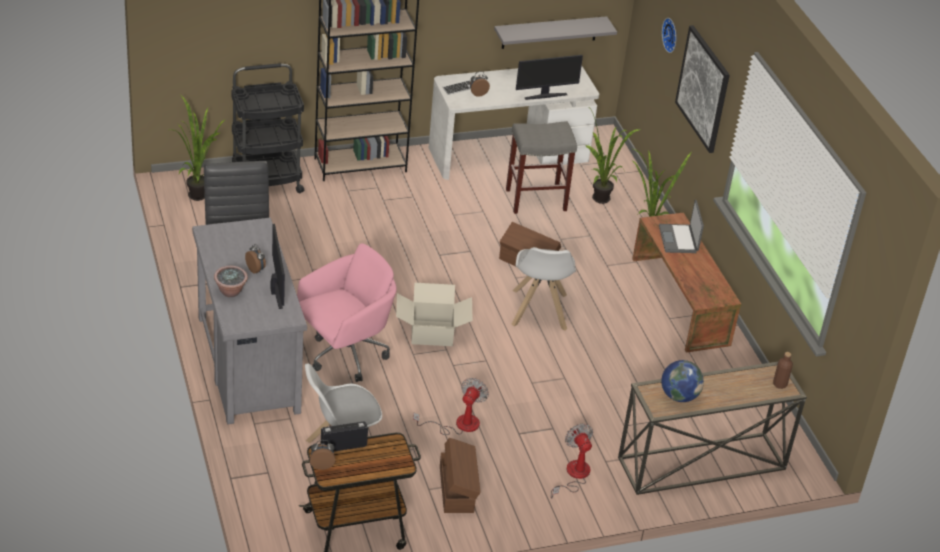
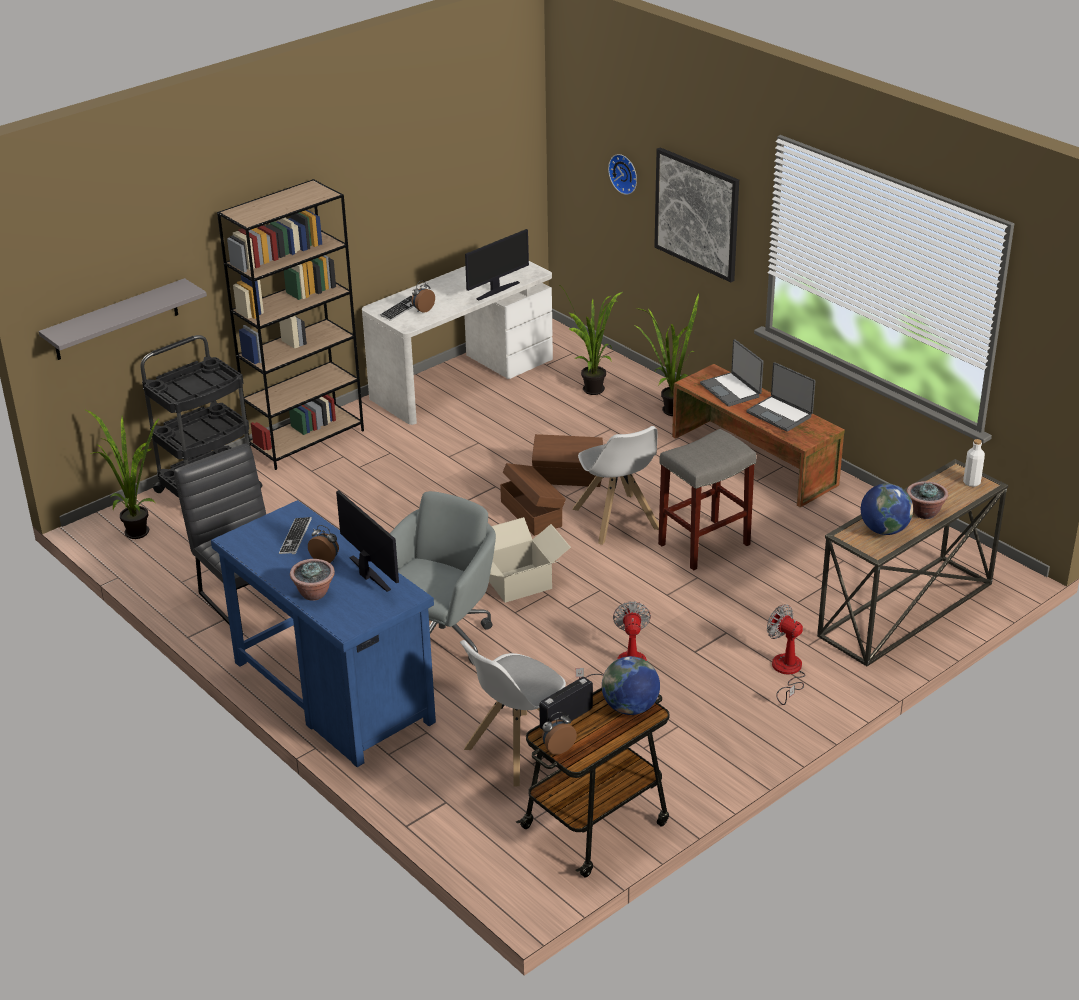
camera: 20 degrees left, 5 degrees down
(247, 364) = (331, 692): grey desk -> blue desk
(248, 245) = (295, 537): none -> keyboard
(344, 357) = (440, 643): pink office chair -> grey office chair
(392, 456) = (630, 707): none -> globe
(457, 489) = (674, 735): brown storage box -> brown storage box (532, 513)
(535, 200) = (526, 414): grey stool -> grey stool (703, 545)
(549, 32) = (470, 221): grey shelf -> grey shelf (116, 320)
(700, 273) = (780, 414): none -> laptop
(721, 394) = (924, 513): none -> potted plant
(779, 384) = (971, 482): brown bottle -> white bottle

